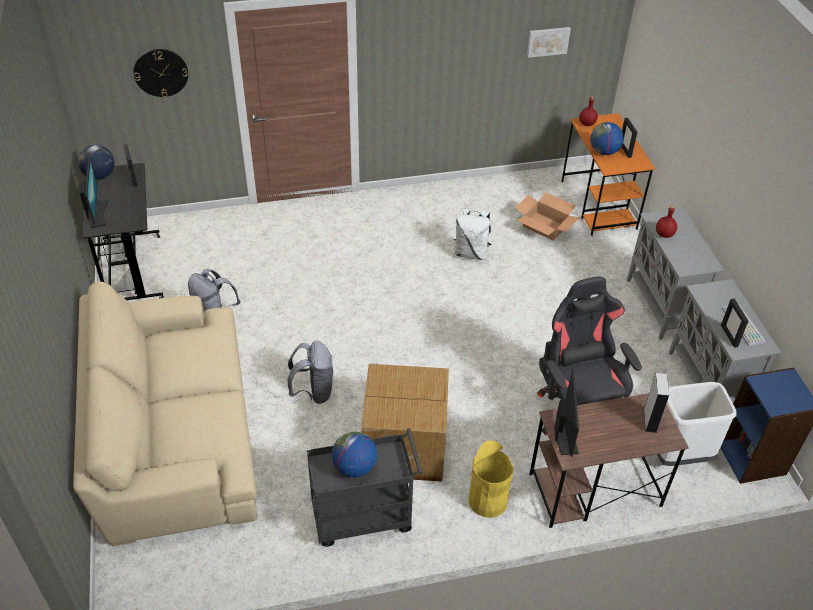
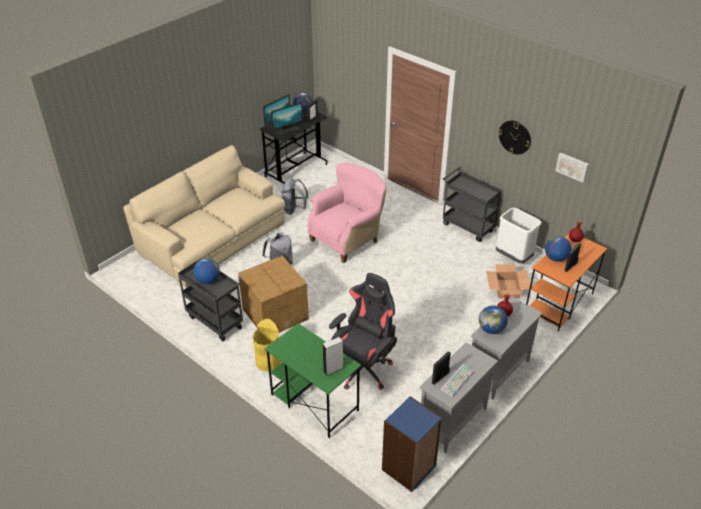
camera: 55 degrees right, 5 degrees down
(161, 72) = (354, 72): wall clock -> wall clock (515, 137)
(330, 300) = (347, 238): none -> pink armchair
(418, 195) = (466, 228): none -> grey cart
(471, 252) = (445, 270): white backpack -> none
(565, 434) = (290, 339): monitor -> monitor (287, 130)
(594, 490) = (314, 402): brown desk -> green desk
(679, 454) = (378, 430): white trash can -> white trash can (513, 257)
(682, 256) = (491, 329): none -> globe

